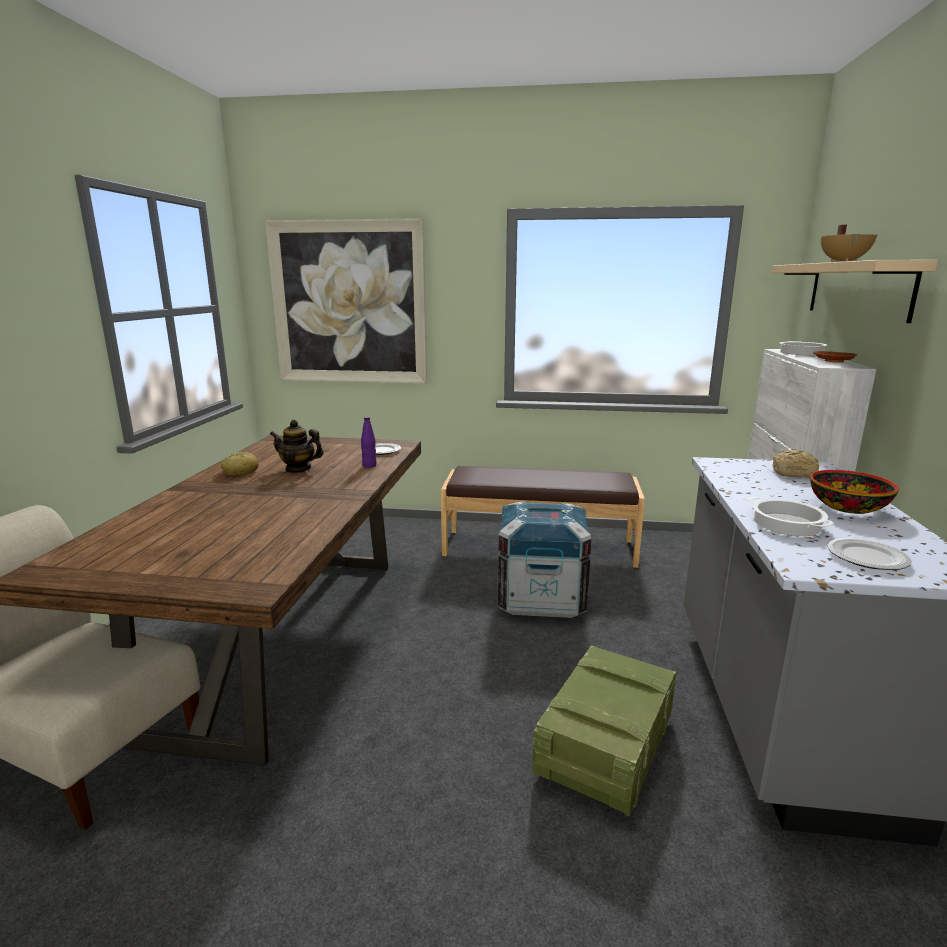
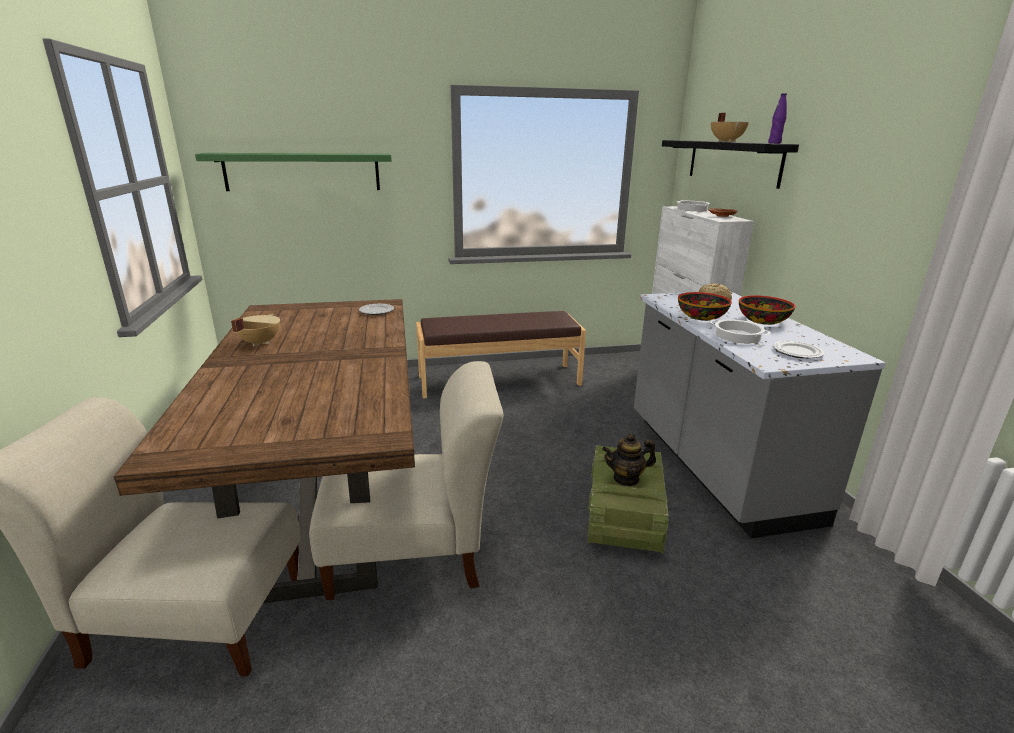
camera: 20 degrees left, 5 degrees up
(240, 471) = (259, 342): bread -> beige cooking pot
(298, 469) = (314, 334): teapot -> teapot (626, 478)
(326, 735) = (413, 554): none -> beige chair
(349, 303) = (302, 172): picture -> green shelf
(369, 465) = (378, 325): purple bottle -> purple bottle (774, 143)
(541, 597) = (522, 419): crate -> none
(755, 493) = (702, 317): none -> bowl
(857, 289) = (732, 162): beige shelf -> black shelf

